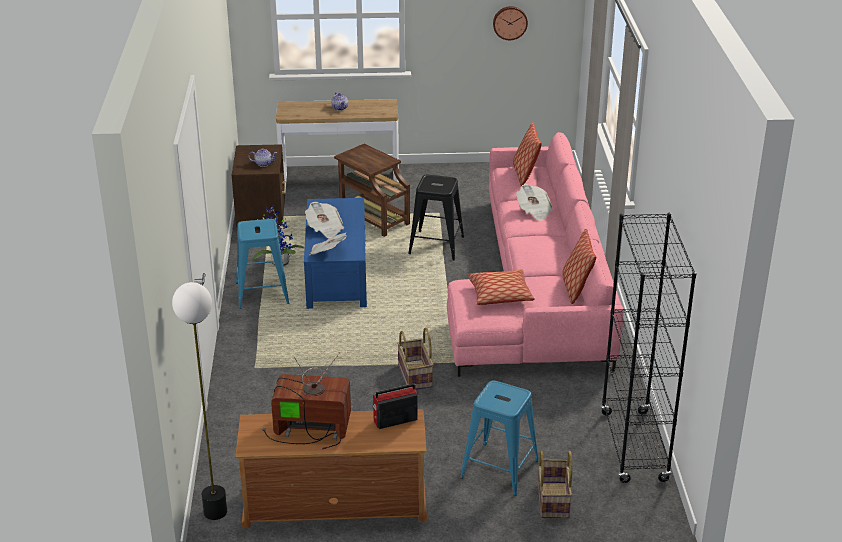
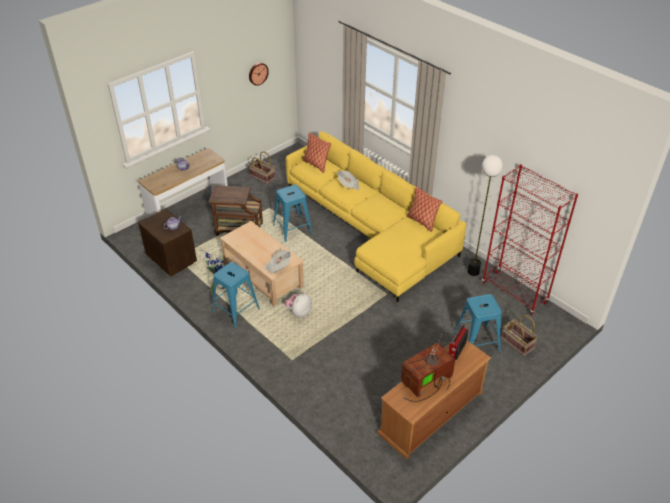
camera: 40 degrees left, 10 degrees up
(215, 512) = (382, 460): floor lamp -> floor lamp (473, 271)
(325, 229) = (256, 252): newspaper -> none
(326, 328) = (299, 312): none -> plush toy
(338, 275) = (264, 276): blue coffee table -> beige coffee table
(416, 375) = (377, 313): basket -> basket (263, 177)
(436, 246) = (292, 229): black stool -> blue stool
(500, 295) = (394, 245): pillow -> none
(535, 289) = (371, 229): pink sofa -> yellow sofa
(634, 447) = (514, 293): black bookcase -> red bookcase

